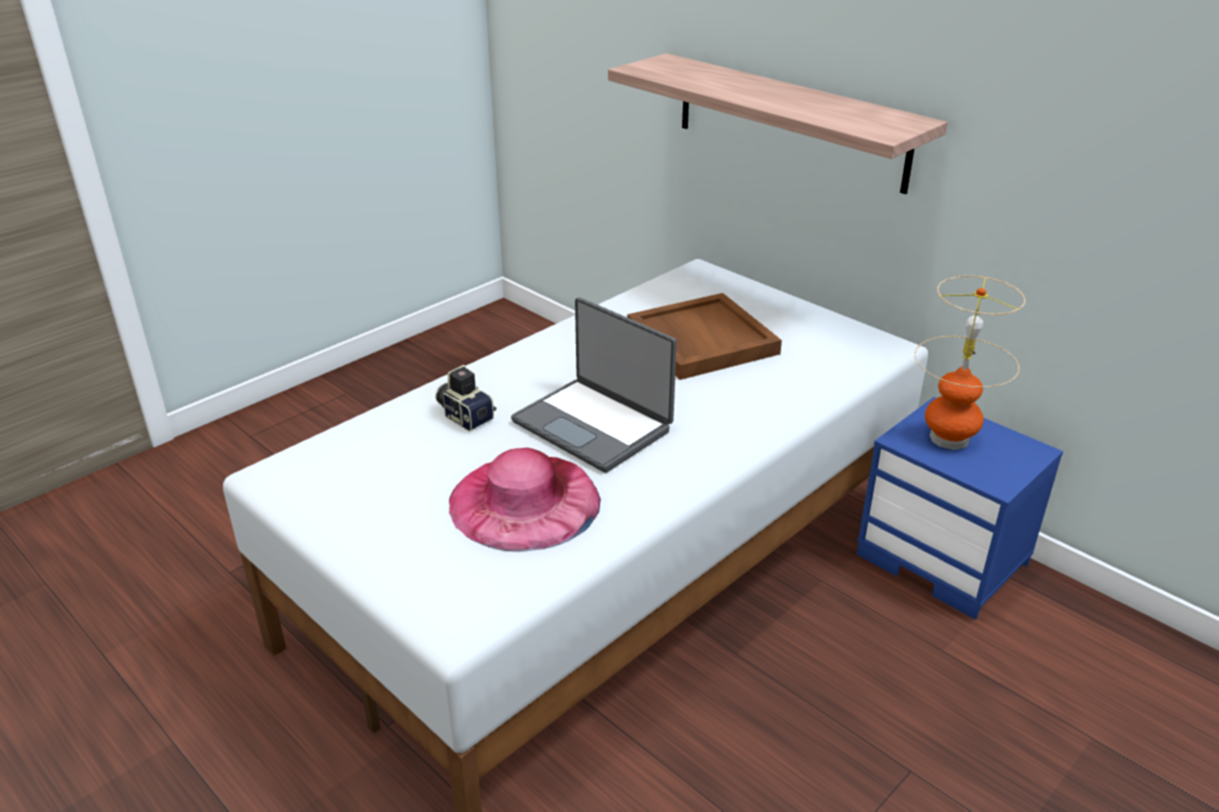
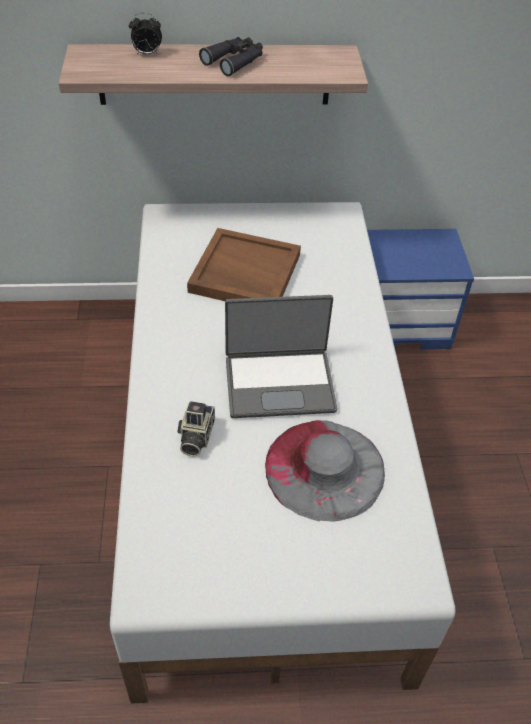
camera: 50 degrees left, 15 degrees up
(465, 415) = (195, 437): camera -> camera turned 75 degrees counterclockwise
(524, 501) = (324, 469): pink hat -> grey hat
(716, 73) = (147, 54): none -> alarm clock
(786, 97) = (235, 61): none -> black binoculars
(949, 439) = (406, 254): table lamp -> none

